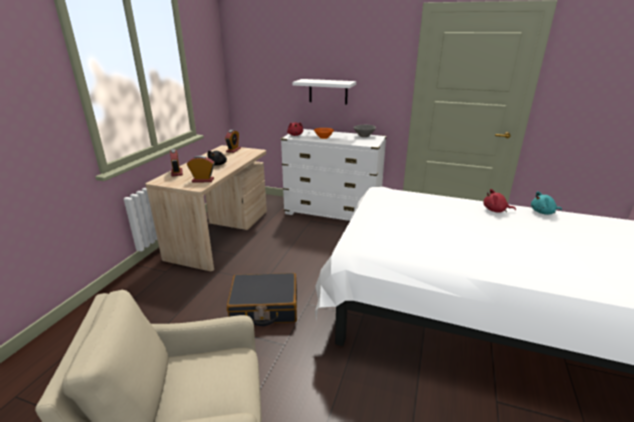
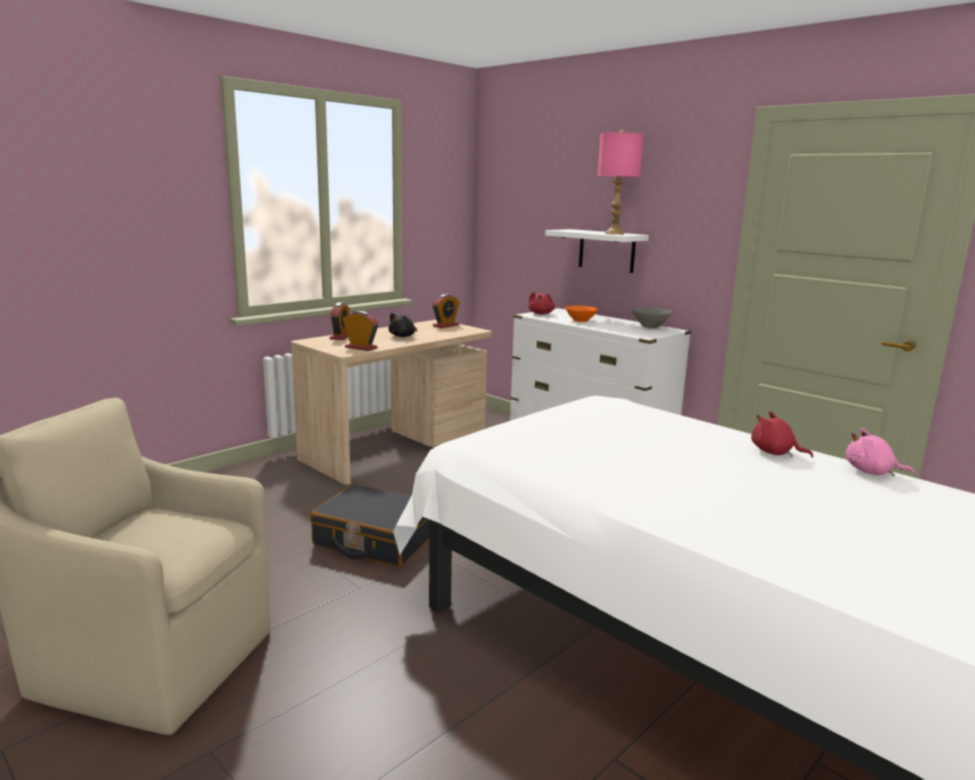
camera: 25 degrees right, 10 degrees down
(338, 82) = (614, 233): none -> pink table lamp
(543, 212) = (871, 472): turquoise plush toy -> pink plush toy

